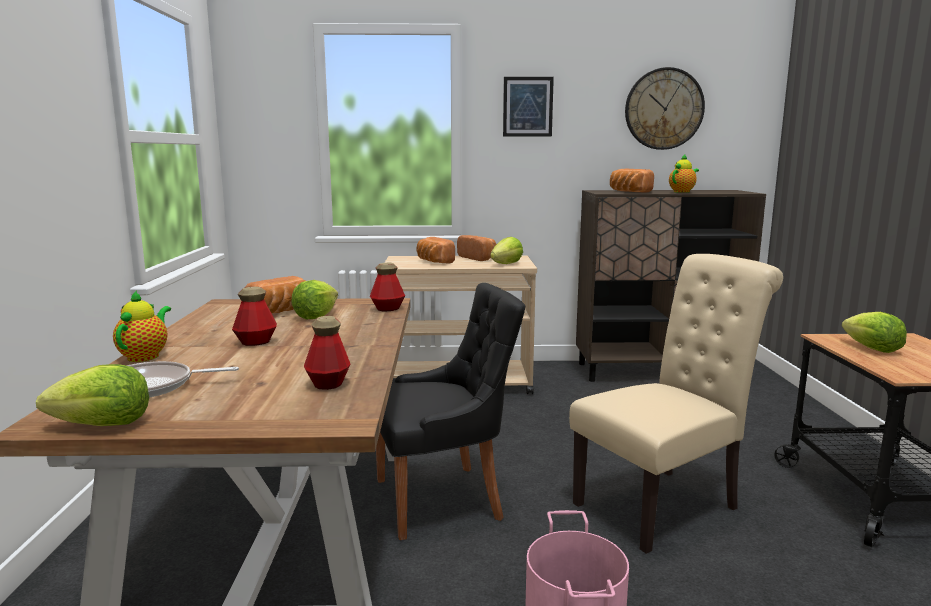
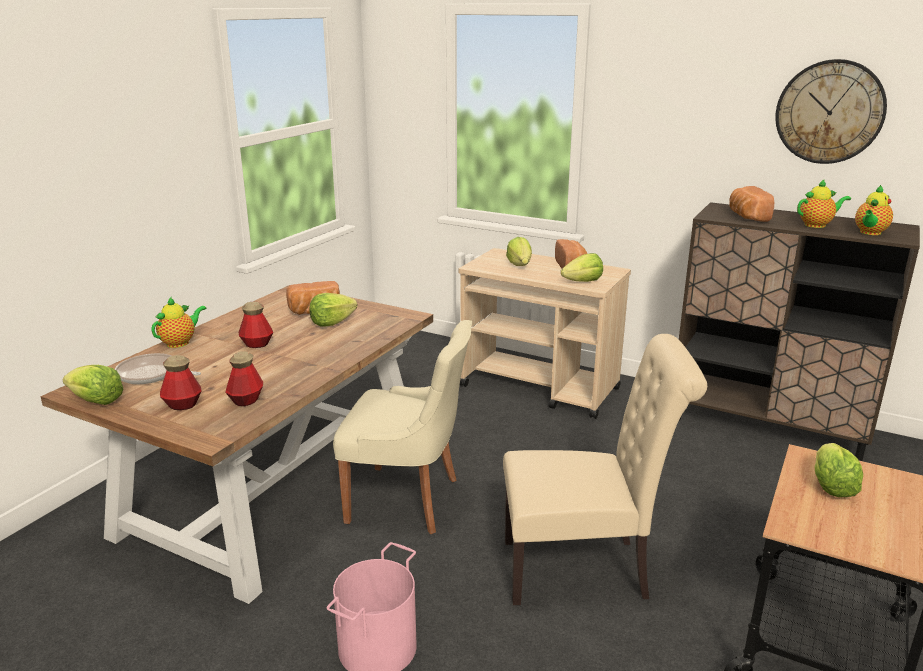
camera: 30 degrees right, 10 degrees up
(387, 309) = (395, 325): bottle -> bottle (182, 405)
(433, 261) = (520, 265): bread -> lettuce
(443, 499) = (408, 500): black chair -> beige chair
(527, 107) = (657, 100): picture -> none
(722, 192) = (869, 233): none -> teapot

